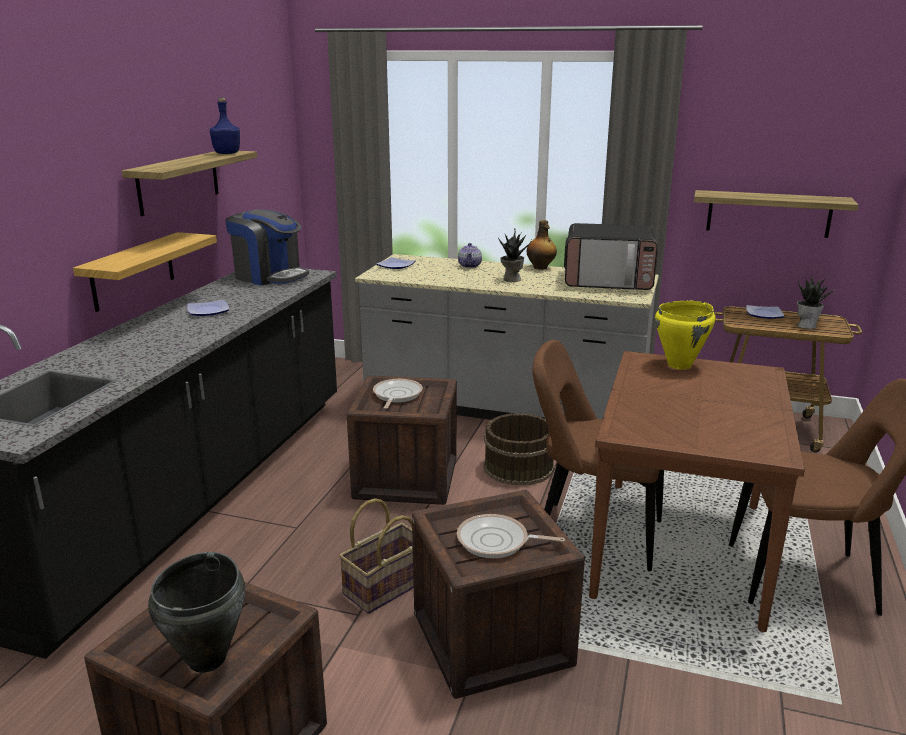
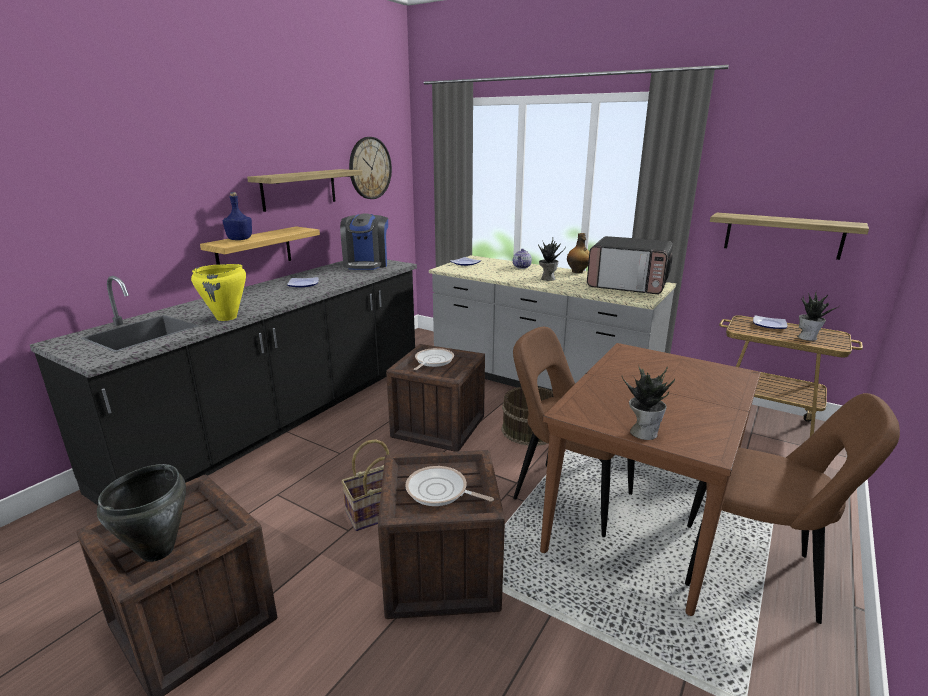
camera: 15 degrees right, 0 degrees up
(227, 153) = (338, 170): blue bottle -> blue bottle (240, 239)
(253, 145) = (370, 168): none -> wall clock
(270, 276) = (366, 264): coffee machine -> coffee machine turned 45 degrees clockwise
(680, 365) = (660, 359): yellow cooking pot -> yellow cooking pot (226, 318)
(705, 444) = (643, 432): none -> potted plant

